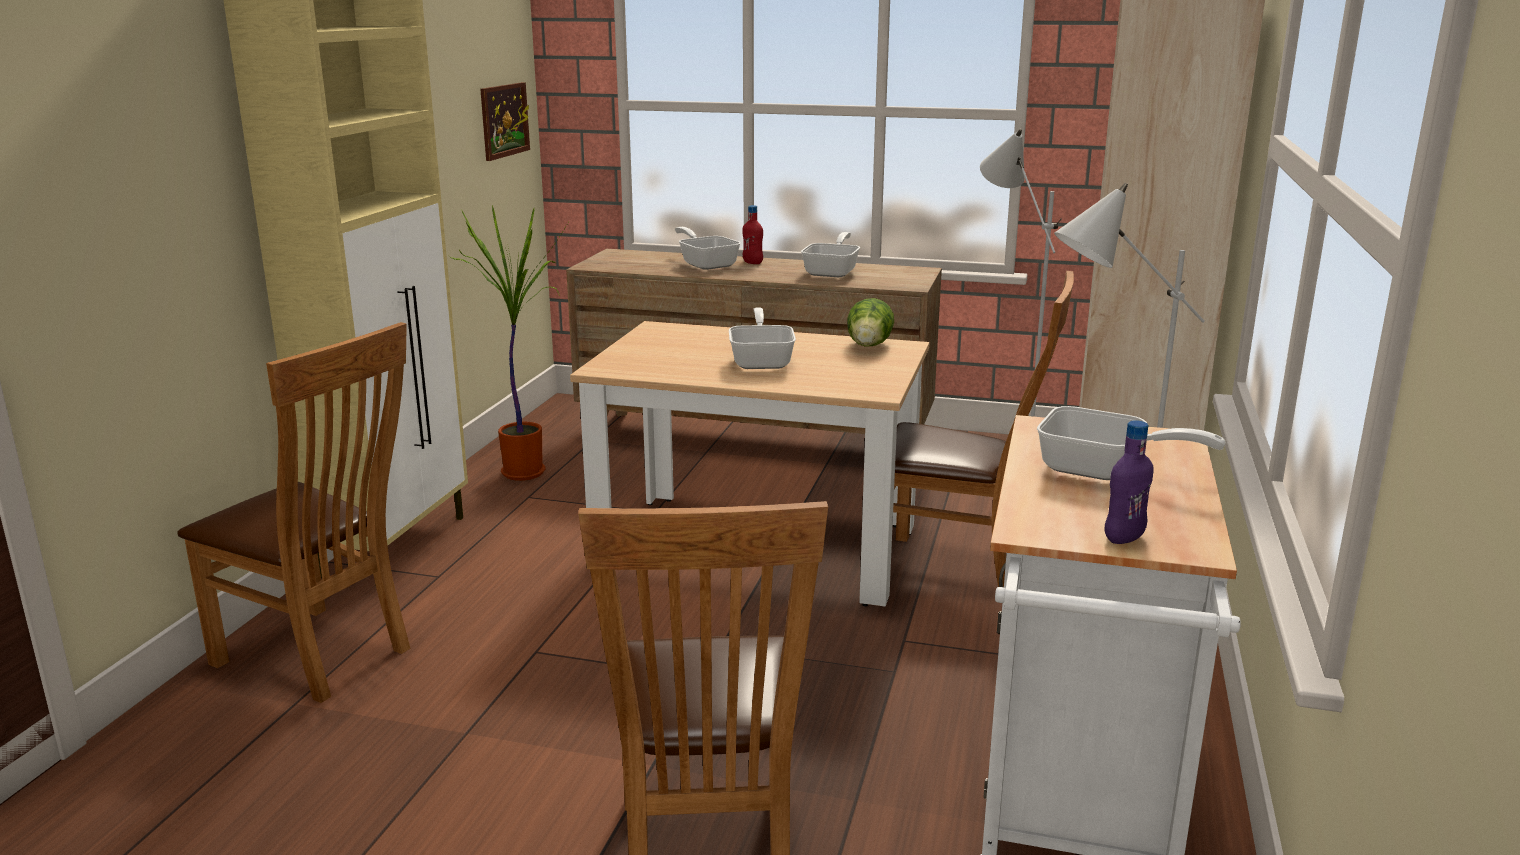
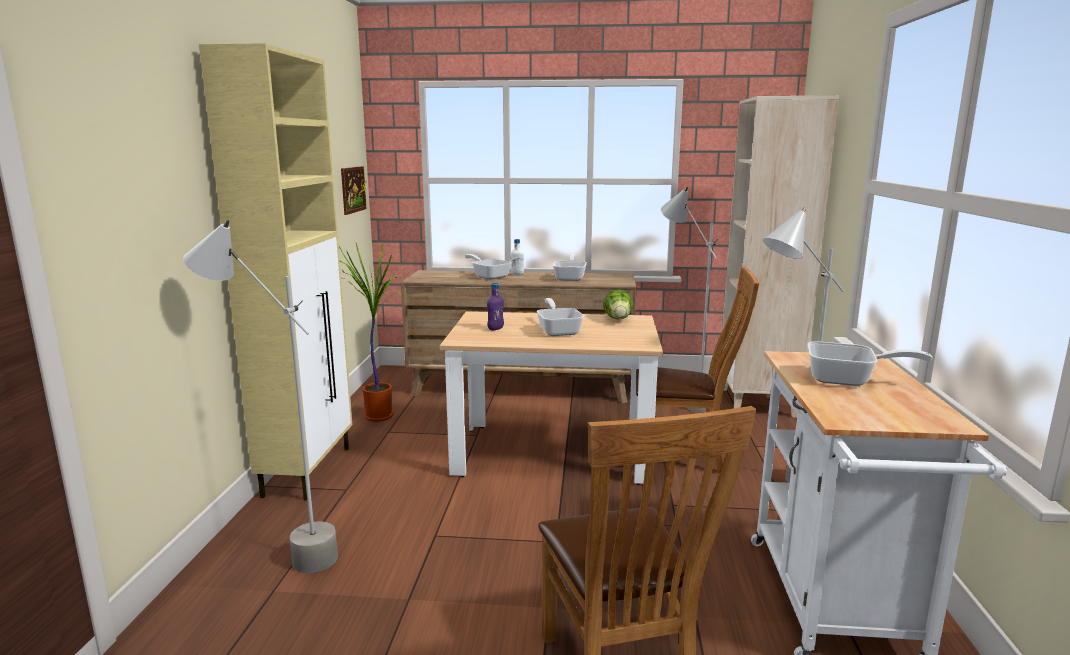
camera: 10 degrees left, 5 degrees down
(322, 657) = (282, 554): brown chair -> grey floor lamp
(753, 263) = (517, 274): red bottle -> white bottle
(1124, 538) = (903, 420): purple bottle -> purple bottle (495, 329)

